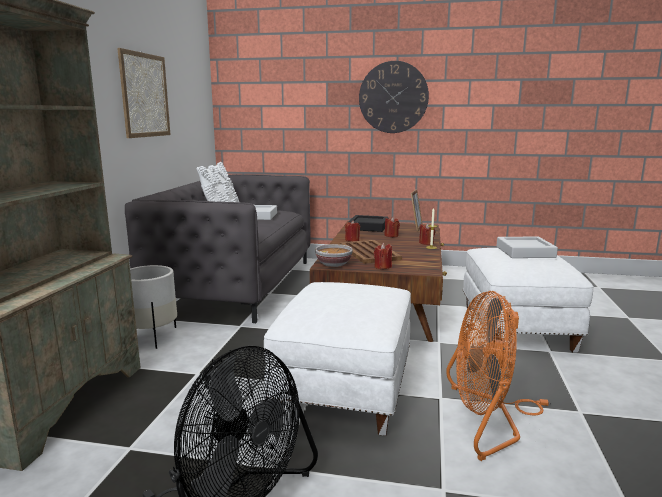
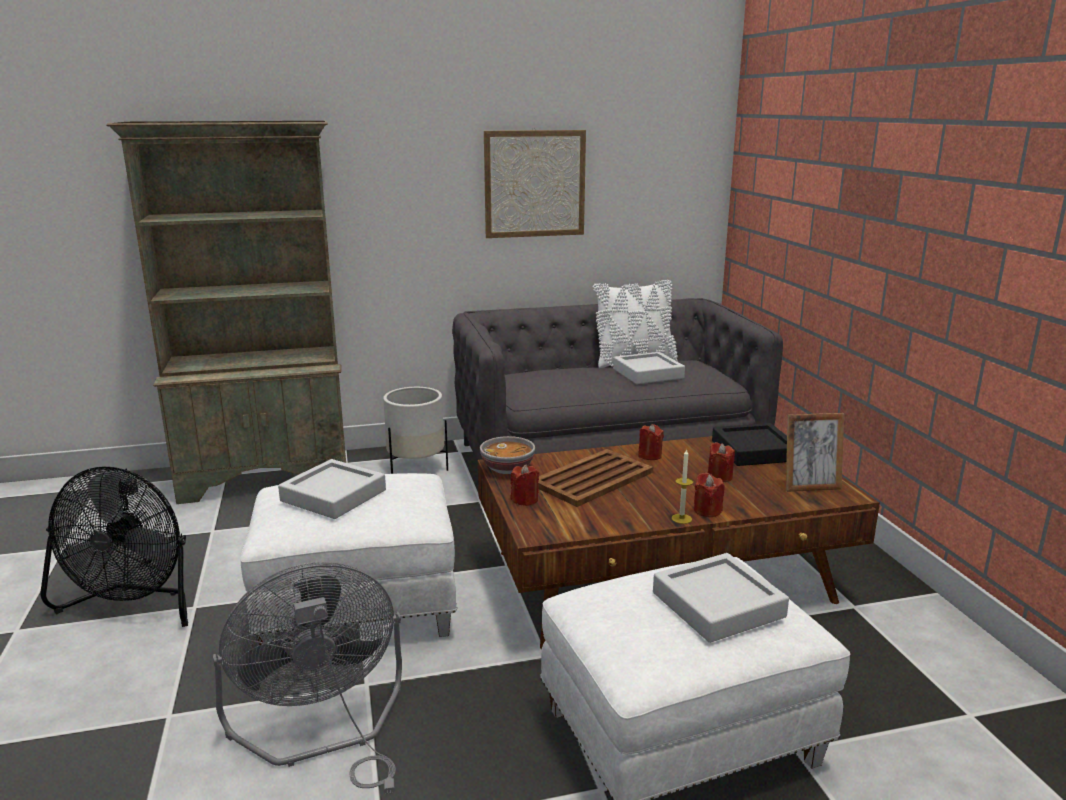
camera: 65 degrees right, 5 degrees up
(339, 301) = (333, 495): none -> grey tray
(393, 97) = (922, 212): wall clock -> none
(489, 417) = (329, 734): orange fan -> grey fan

